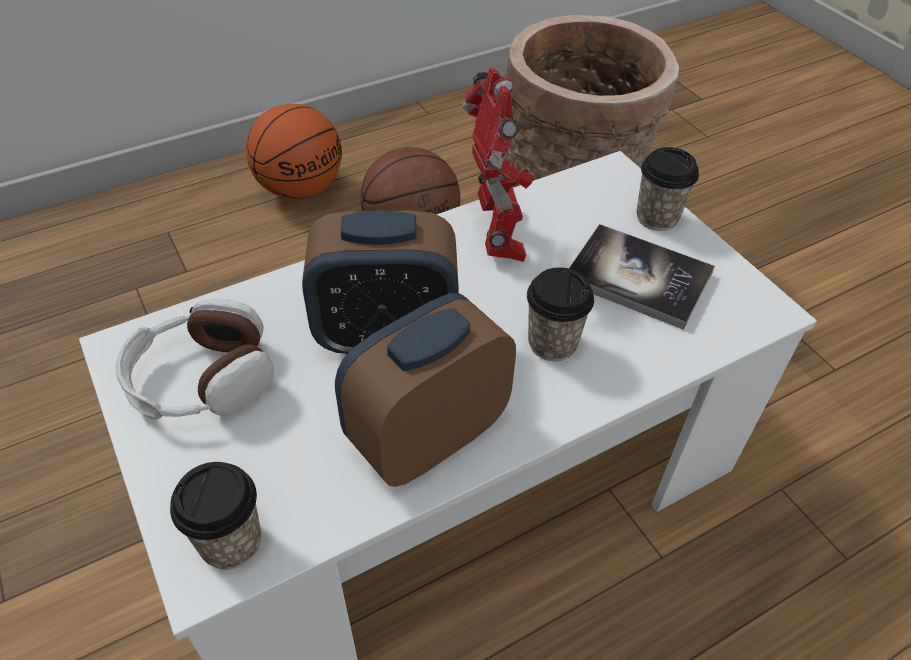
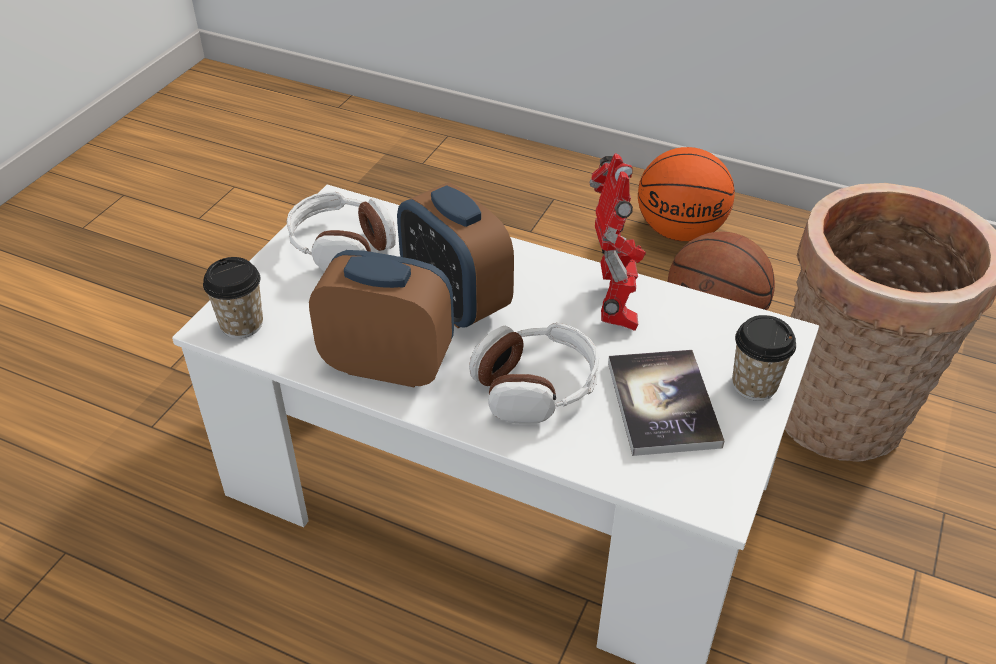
camera: 55 degrees right, 5 degrees down
(498, 238) = (615, 306): toy robot -> toy robot turned 45 degrees counterclockwise
(552, 343) = (536, 386): cup -> headphones

